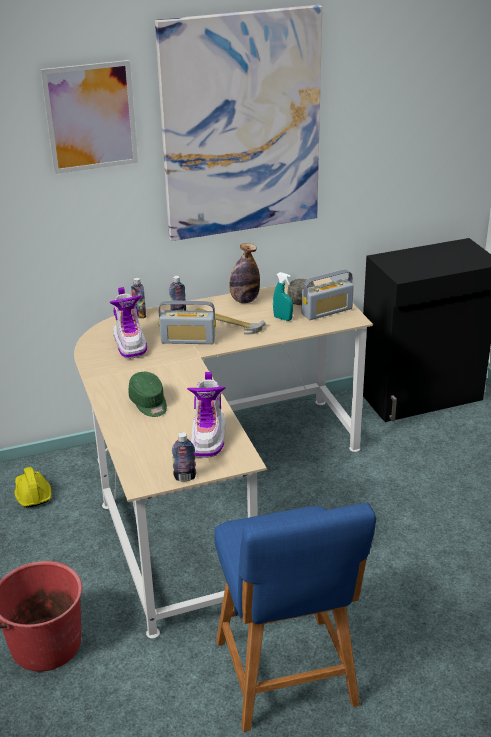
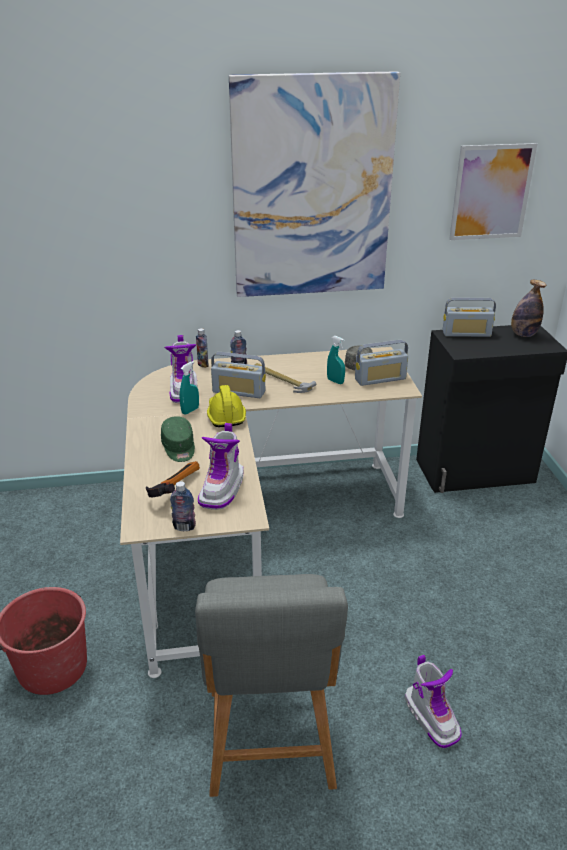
camera: 10 degrees right, 0 degrees up
(32, 493) = (91, 517): yellow hard hat -> yellow hard hat (225, 415)
(91, 117) = (163, 168): picture -> picture (491, 192)
(145, 365) = (190, 410): none -> turquoise spray bottle
(159, 443) = (172, 489): none -> hammer
(244, 300) = (304, 361): bottle -> bottle (523, 334)
(287, 678) = (270, 744): blue stool -> grey stool
(402, 255) = (466, 333): none -> radio
(432, 631) = (432, 717): none -> boot

